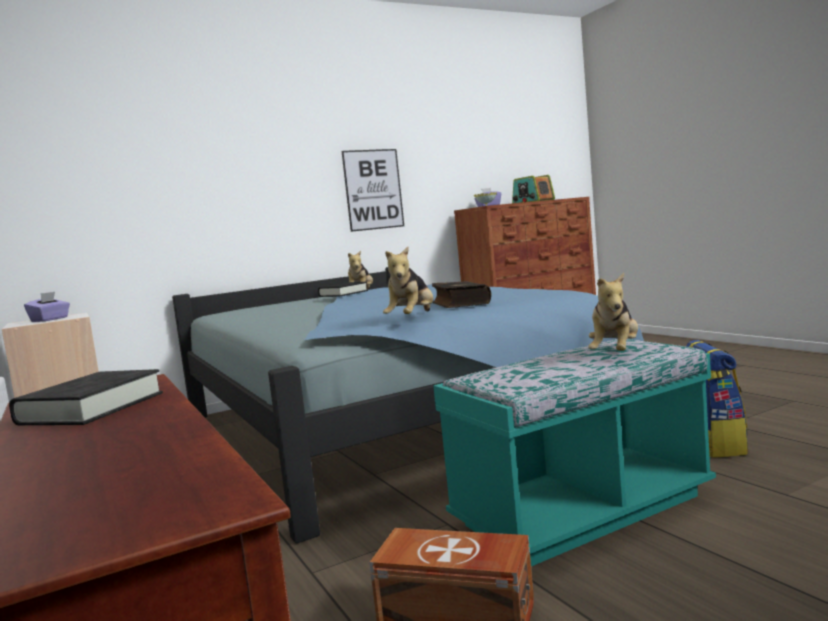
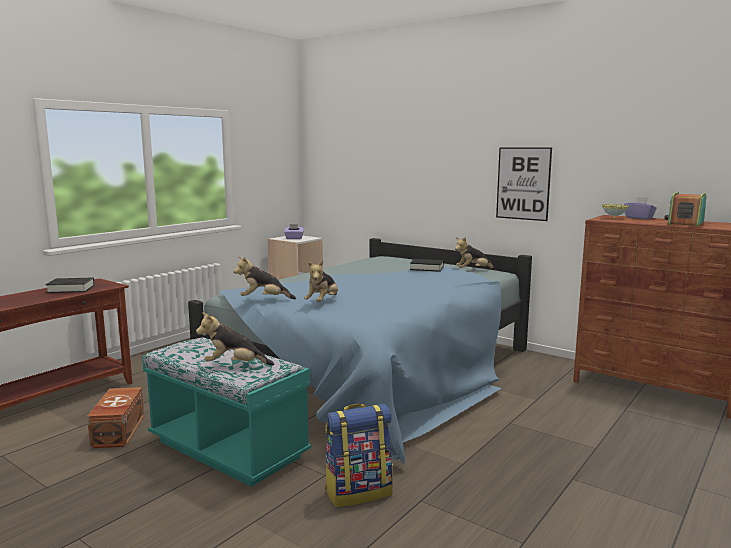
camera: 65 degrees right, 5 degrees up
(459, 304) = (323, 302): book -> plush toy

